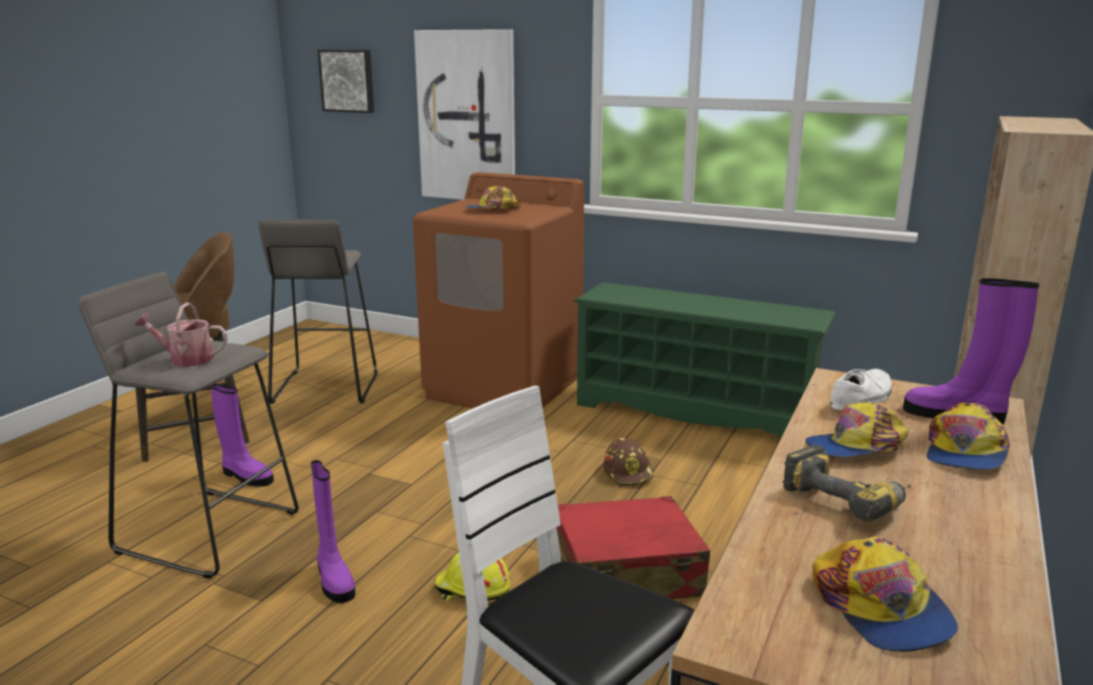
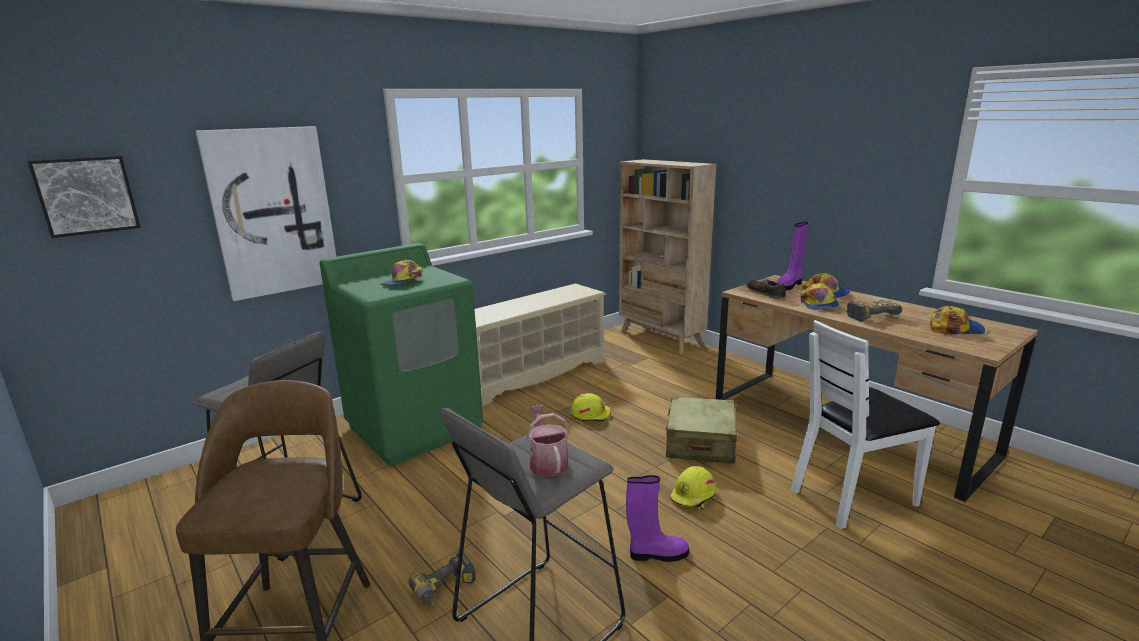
camera: 65 degrees left, 0 degrees up
(186, 359) = (547, 462): watering can -> watering can turned 135 degrees clockwise
(246, 476) = (445, 591): purple boot -> power drill
(505, 388) = (415, 427): brown washing machine -> green washing machine
(624, 573) = (700, 443): red suitcase -> beige suitcase
(628, 473) = (591, 414): brown hard hat -> yellow hard hat
(696, 412) = (532, 375): green shoe rack -> beige shoe rack
(861, 398) = (765, 293): white shoe -> brown shoe

